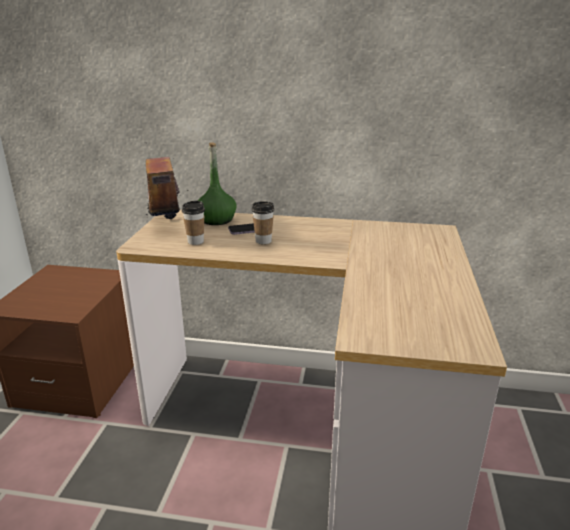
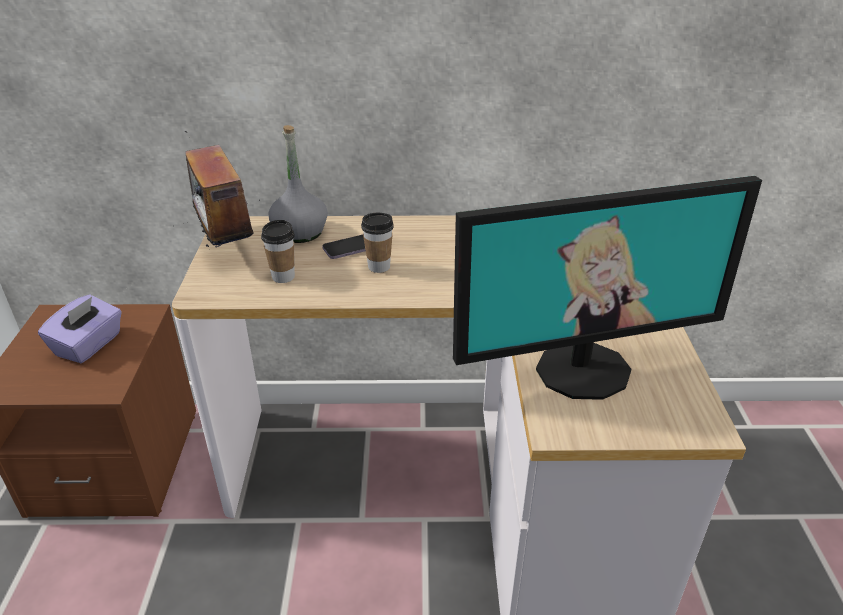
camera: 10 degrees left, 10 degrees up
(70, 289) = (89, 345): none -> purple tissue box
(217, 220) = (300, 232): green bottle -> grey bottle
(391, 307) = (582, 369): none -> monitor

